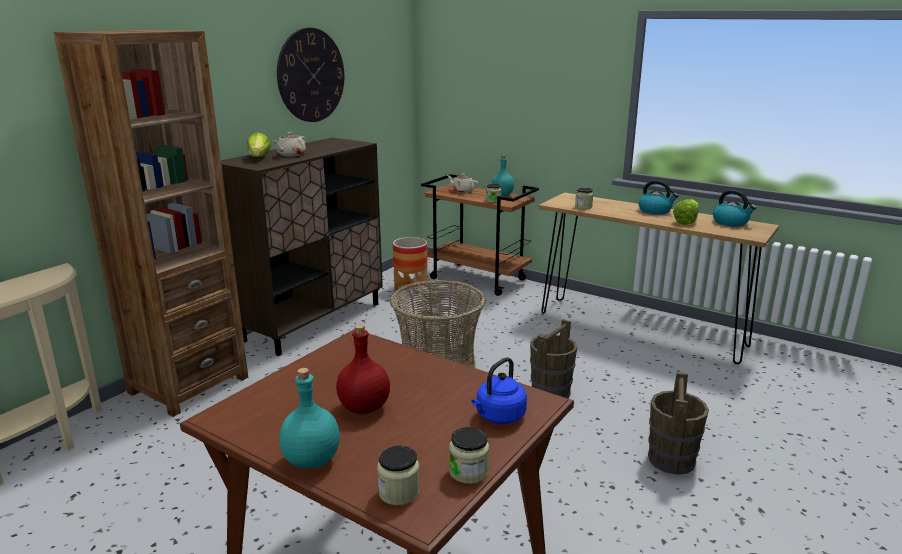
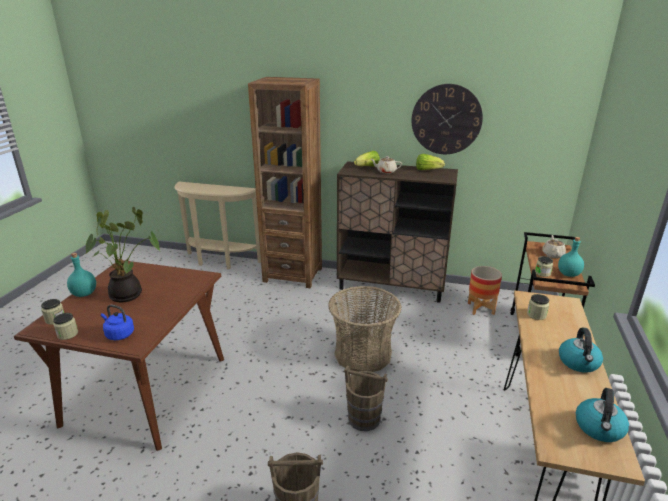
camera: 70 degrees right, 5 degrees up
(363, 408) = (129, 295): red bottle -> potted plant
(686, 221) = (560, 388): lettuce -> lettuce (427, 170)

